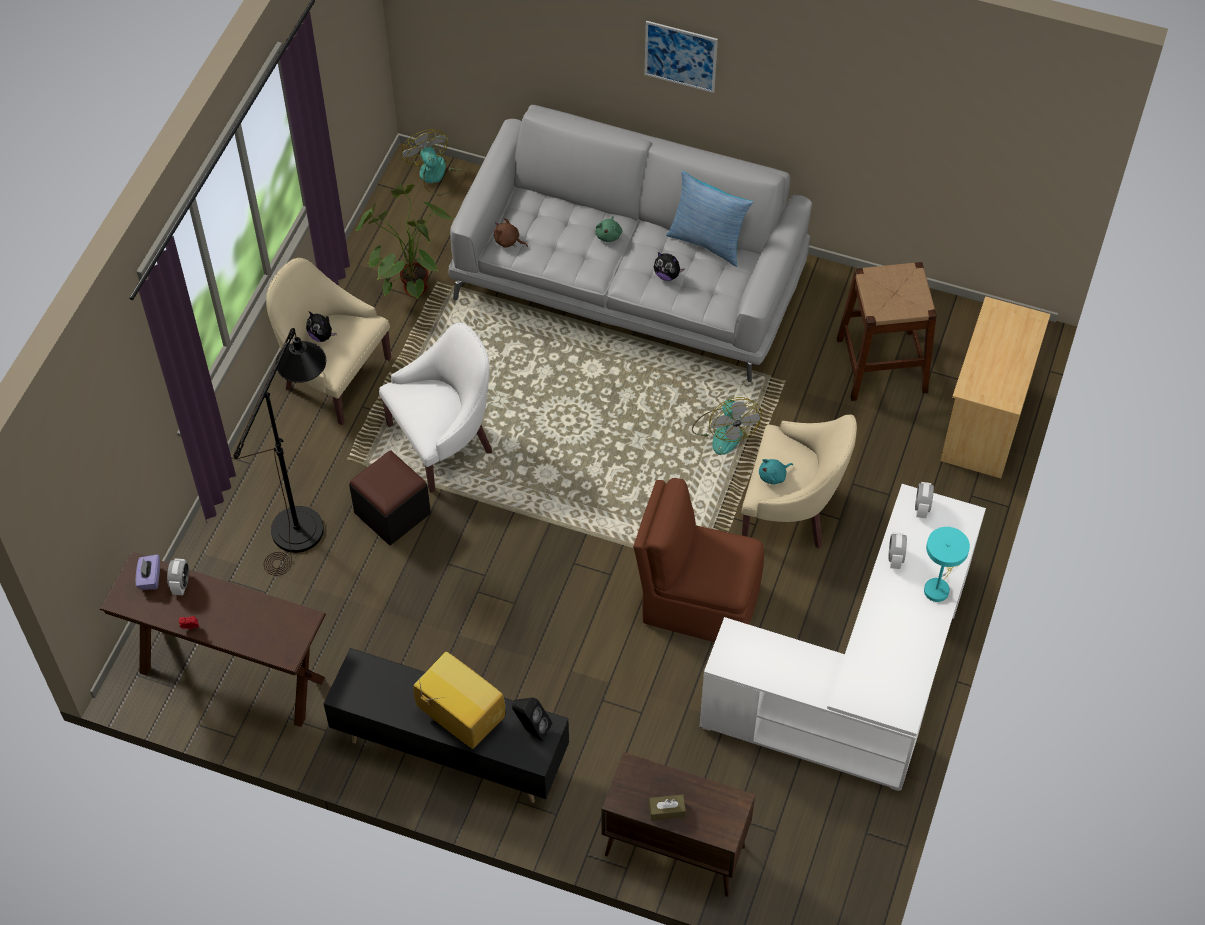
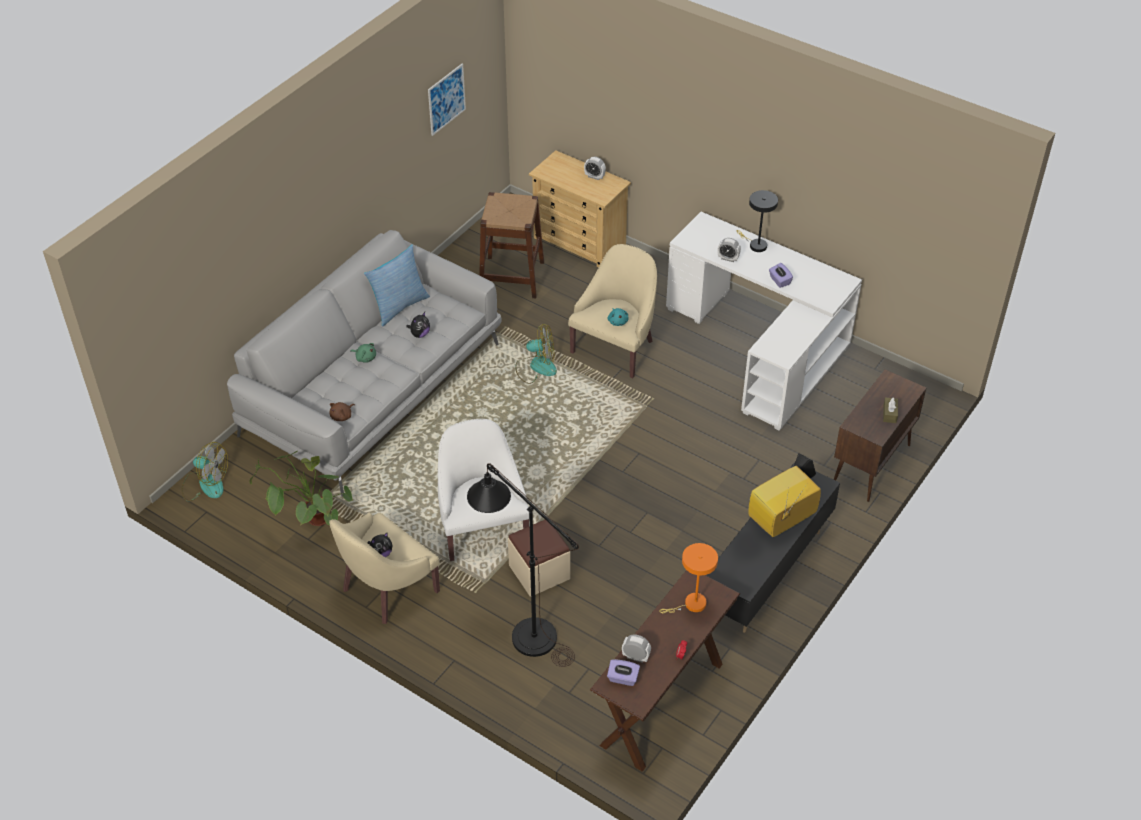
camera: 75 degrees left, 10 degrees down
(266, 625) = (691, 605): none -> orange table lamp
(392, 513) = (539, 572): black ottoman -> beige ottoman
(436, 176) = (205, 484): fan -> fan turned 150 degrees counterclockwise
(680, 56) = (303, 209): picture -> picture (446, 99)
(698, 602) = (677, 411): brown chair -> none
(872, 629) = (779, 281): none -> purple tissue box
(921, 508) = (692, 238): alarm clock -> alarm clock (594, 176)
(938, 587) = (755, 245): turquoise table lamp -> black table lamp

